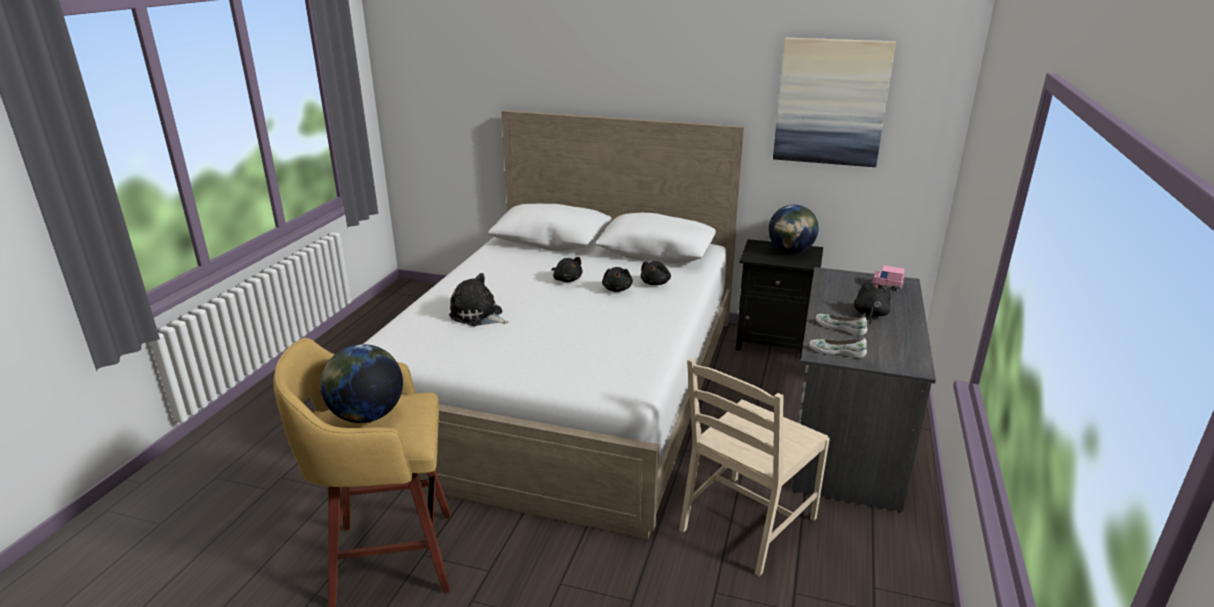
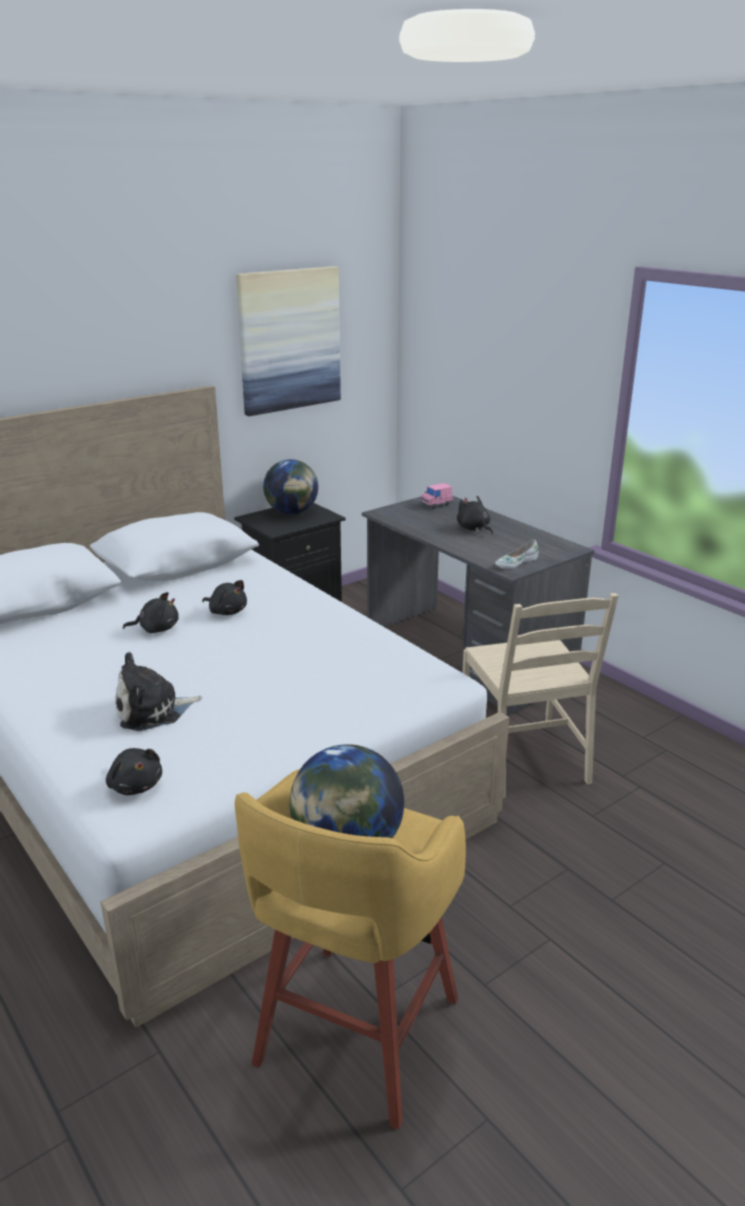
camera: 55 degrees left, 0 degrees up
(655, 283) = (247, 589): black plush toy -> black plush toy (135, 785)
(840, 327) = (480, 546): white shoe -> none

